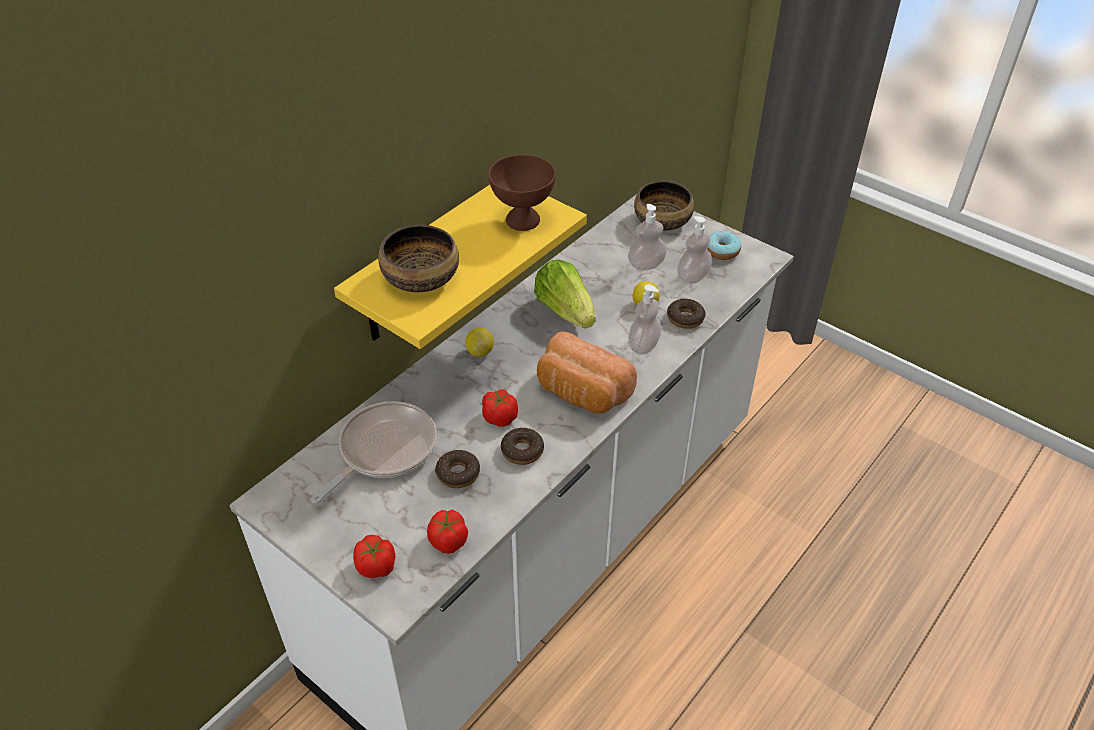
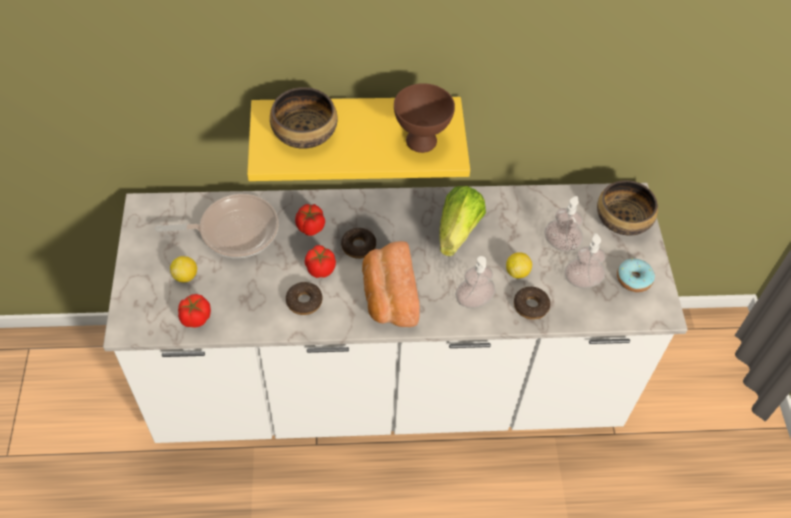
camera: 45 degrees right, 10 degrees up
(376, 566) = (145, 296): tomato -> tomato (310, 227)
(458, 473) = (252, 282): donut -> donut (358, 246)
(480, 352) = (367, 214): lemon -> lemon (185, 276)

